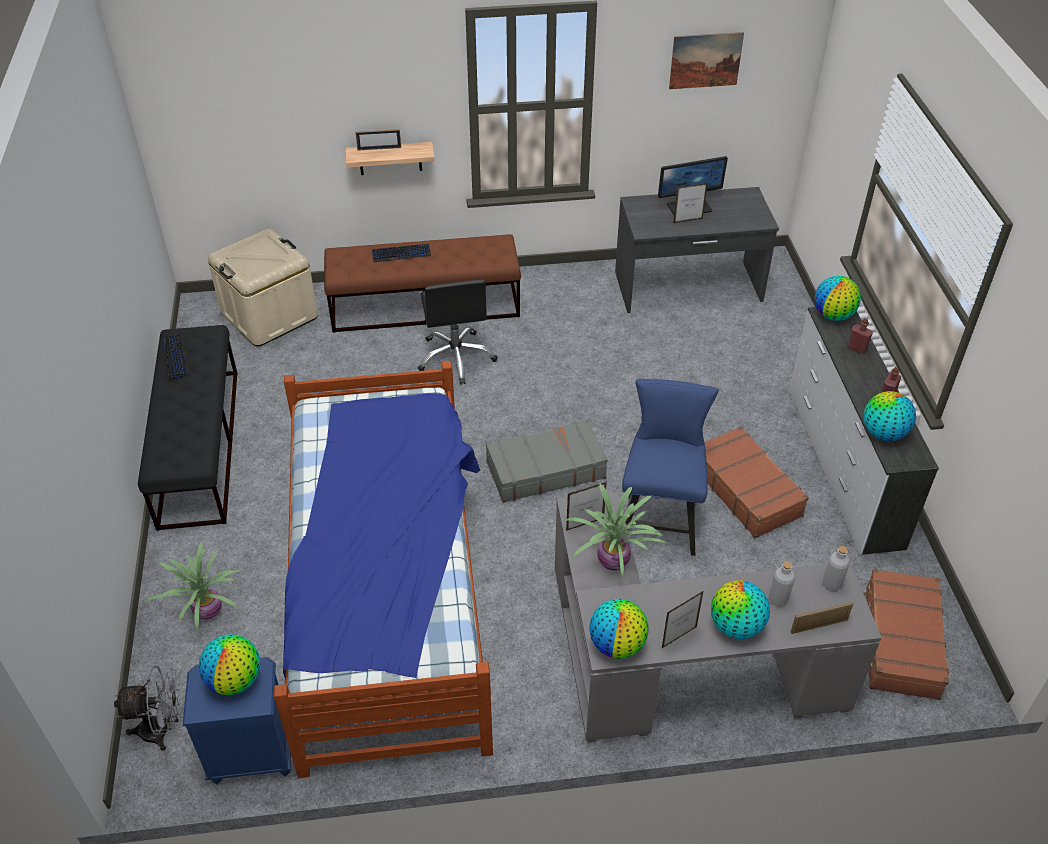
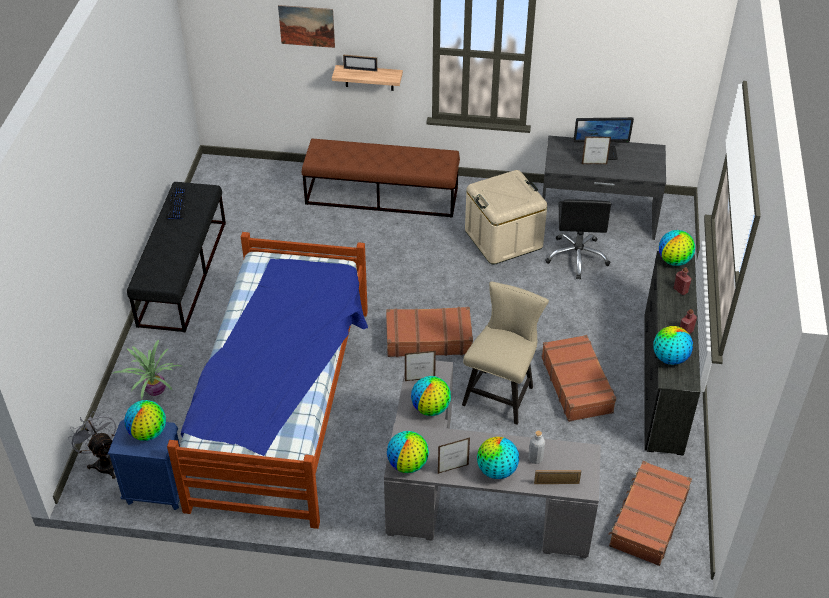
camera: 15 degrees right, 0 degrees up
(162, 730) = (103, 462): grey fan -> grey fan turned 135 degrees counterclockwise
(269, 315) = (262, 182): beige storage box -> beige storage box (503, 239)
(401, 254) = (366, 152): keyboard -> none
(456, 357) = (392, 240): black office chair -> black office chair (577, 257)
(545, 469) = (428, 339): grey suitcase -> brown suitcase
(614, 560) = (431, 408): potted plant -> globe
(659, 519) = (501, 392): blue chair -> beige chair
(705, 60) = (625, 39): picture -> picture (307, 26)
(831, 584) = (579, 457): grey bottle -> none
(843, 466) = (662, 382): white dresser -> black dresser

